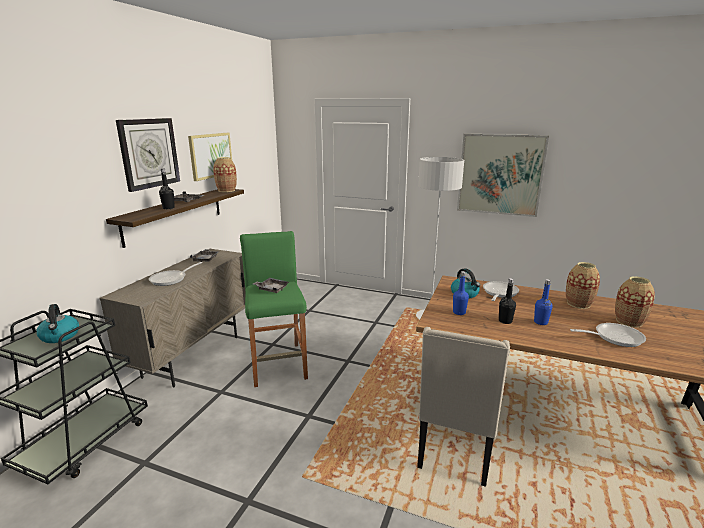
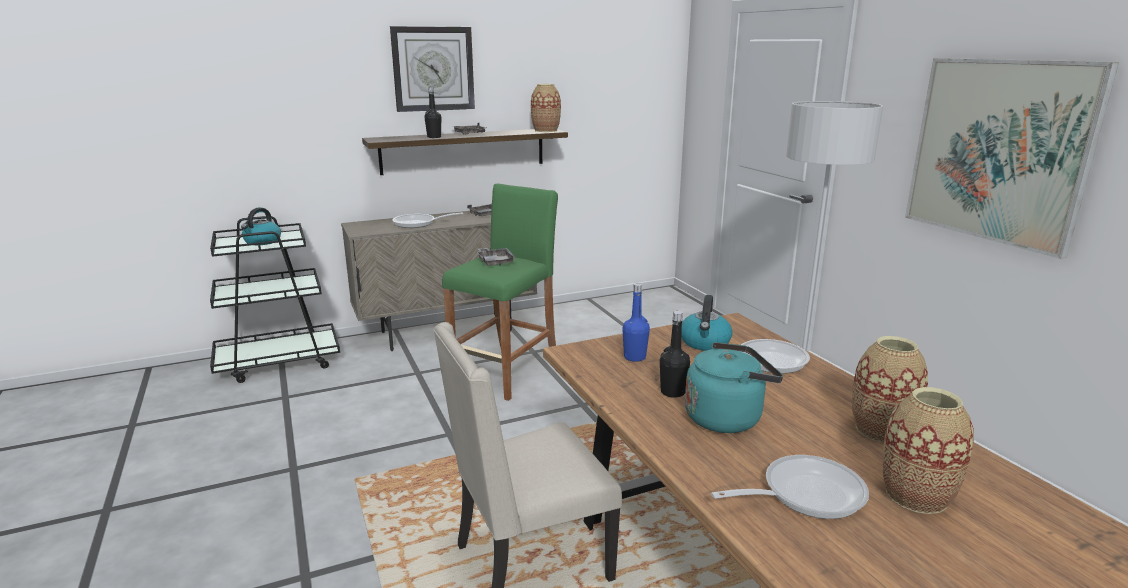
camera: 45 degrees right, 0 degrees up
(211, 155) = (538, 81): picture -> none
(540, 322) = (727, 417): blue bottle -> turquoise kettle
(614, 337) = (804, 494): frying pan -> frying pan turned 60 degrees counterclockwise

